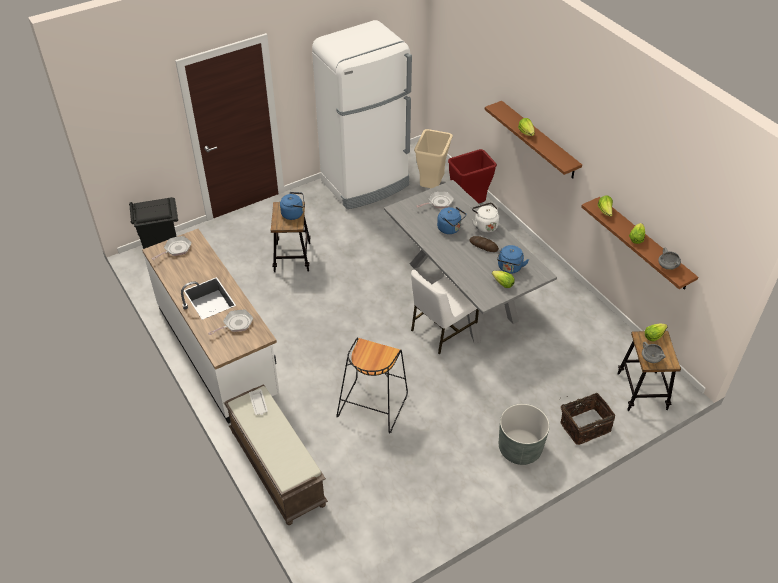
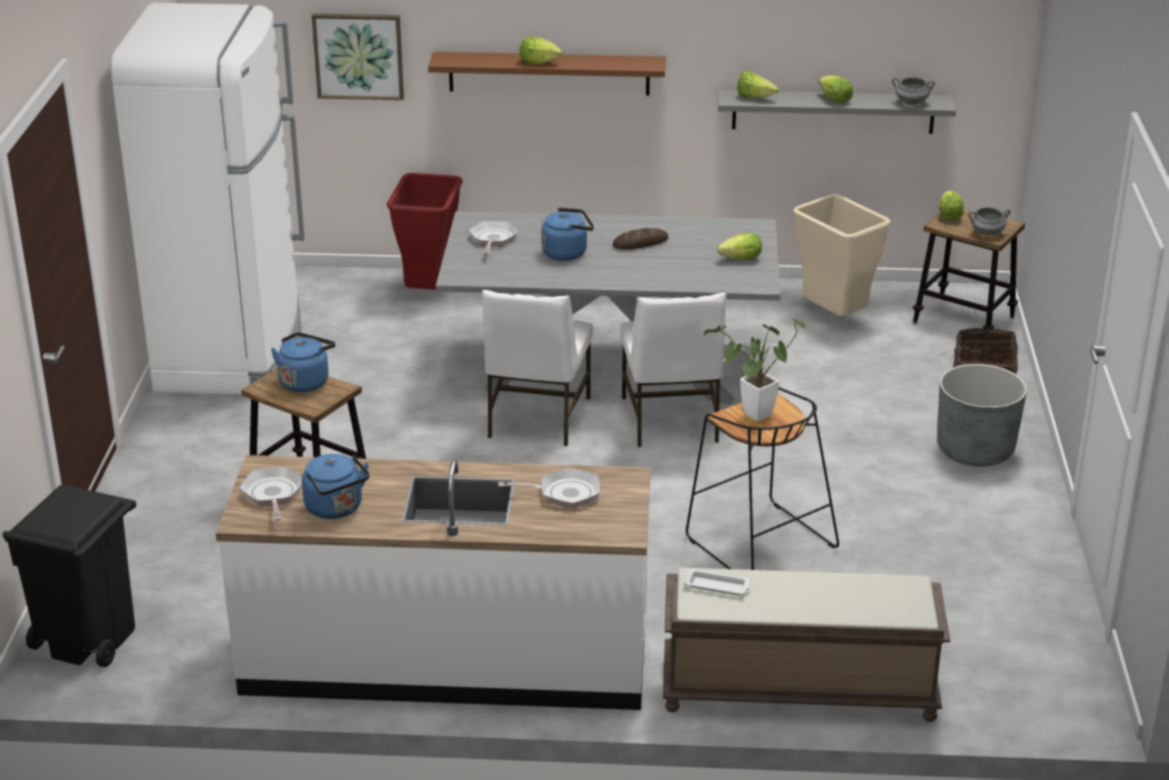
camera: 55 degrees left, 15 degrees down
(236, 324) = (564, 493): frying pan -> frying pan turned 90 degrees clockwise
(370, 353) = (752, 417): none -> potted plant
(403, 289) = (536, 418): none -> white chair
(432, 187) = (335, 303): beige trash can -> beige trash can (835, 318)
(478, 84) = (358, 55): none -> picture
(484, 225) = (598, 226): white kettle -> none
(509, 268) = (715, 243): blue kettle -> blue kettle (336, 509)
(644, 244) = (833, 111): brown shelf -> grey shelf

